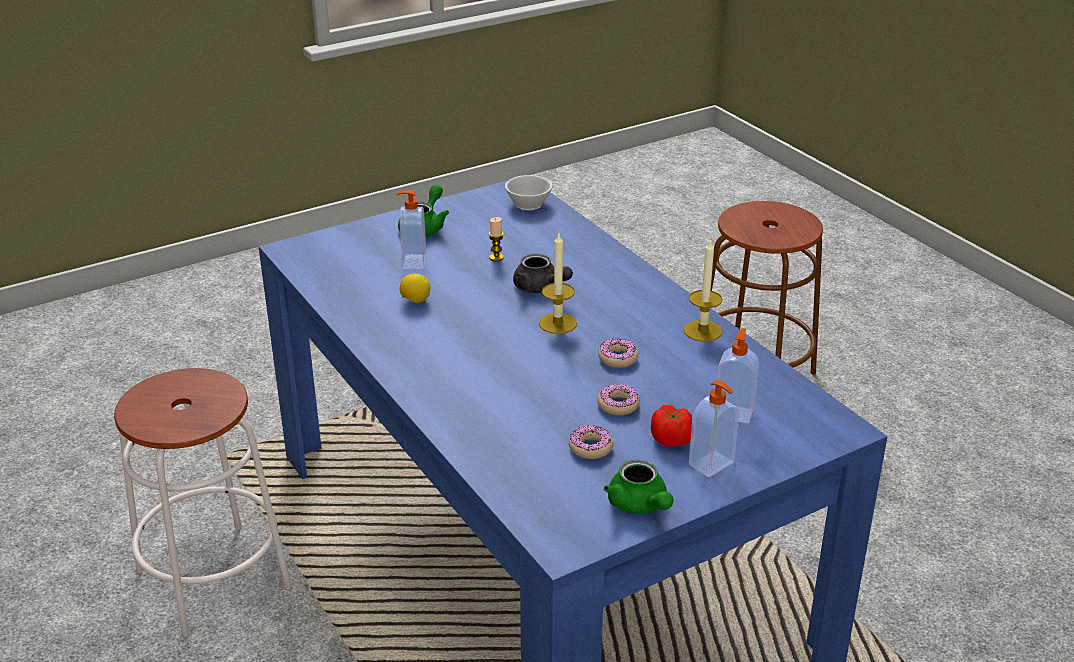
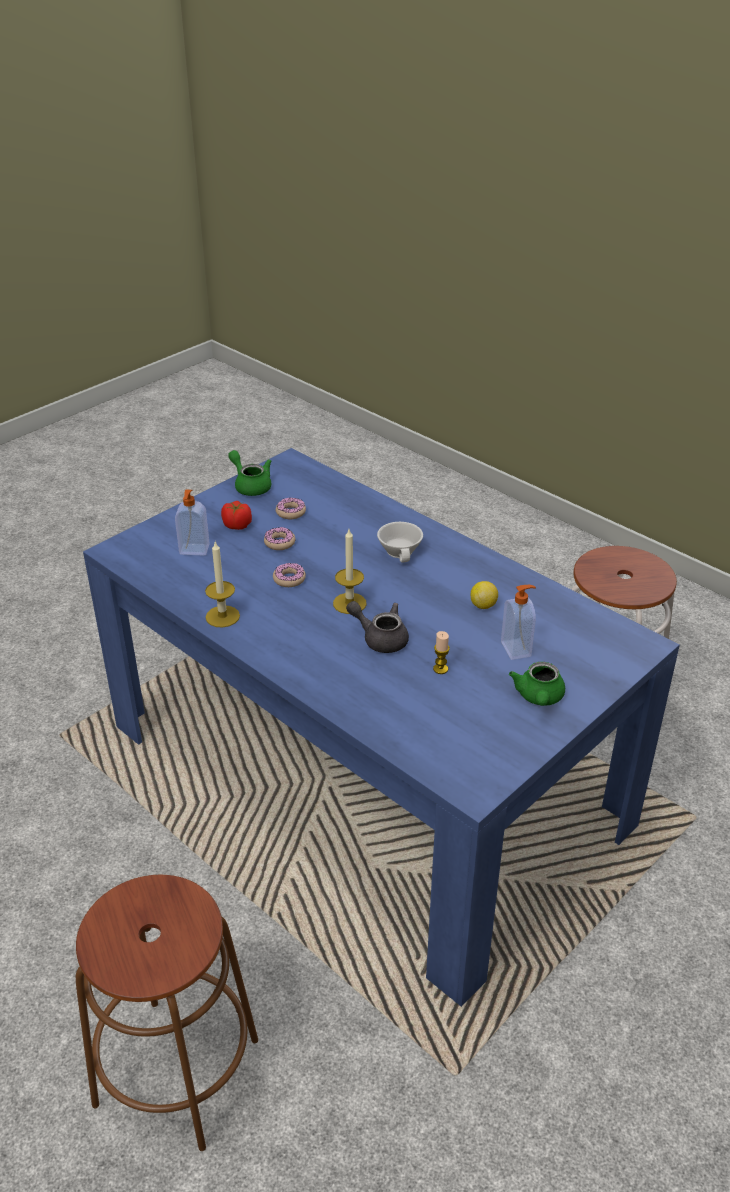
camera: 165 degrees right, 5 degrees up
(527, 203) = (451, 762): white cup -> white cup (401, 551)
(712, 464) = (207, 514): soap dispenser -> none

